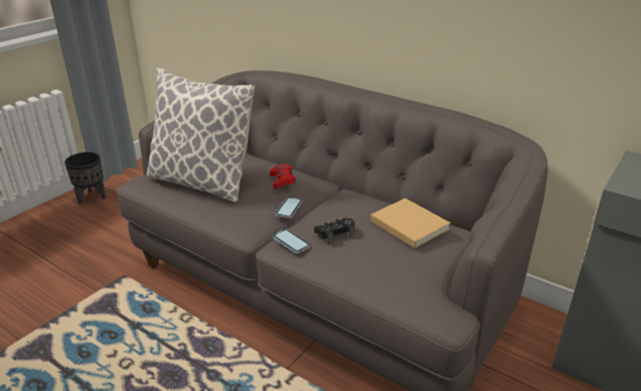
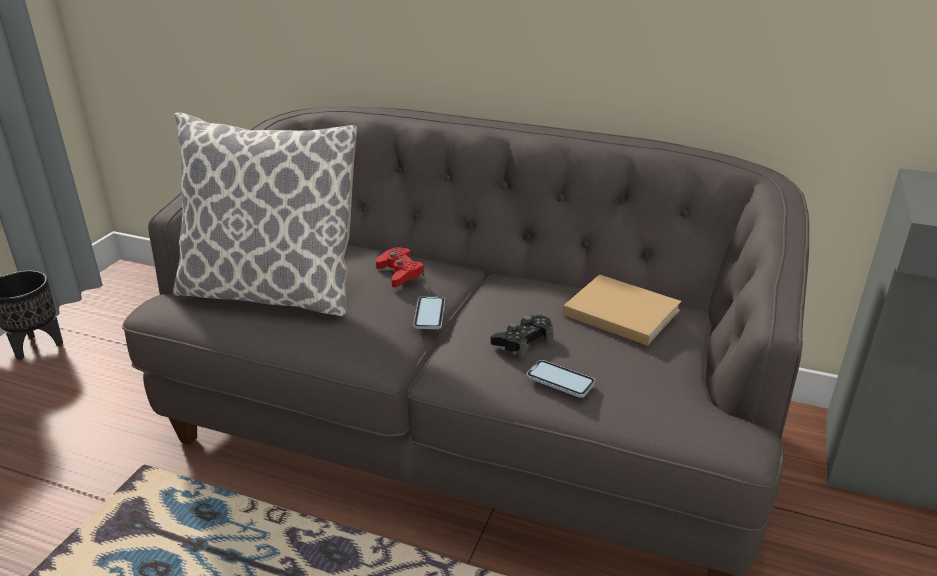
camera: 15 degrees left, 0 degrees up
(291, 242) = (461, 365): phone -> phone (560, 380)

